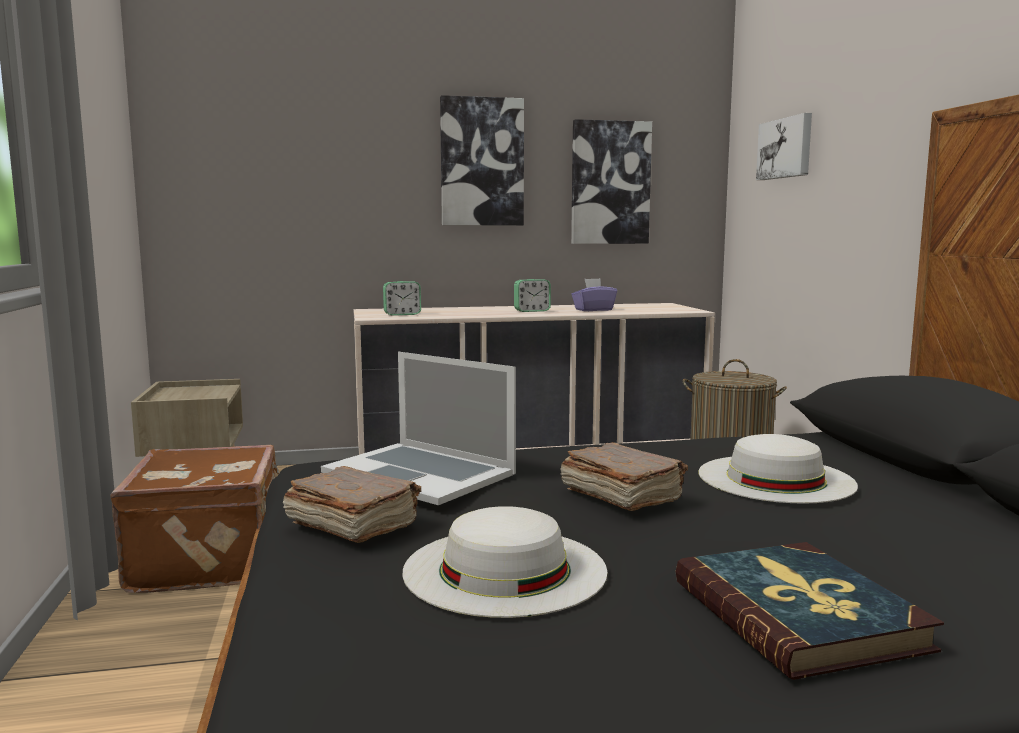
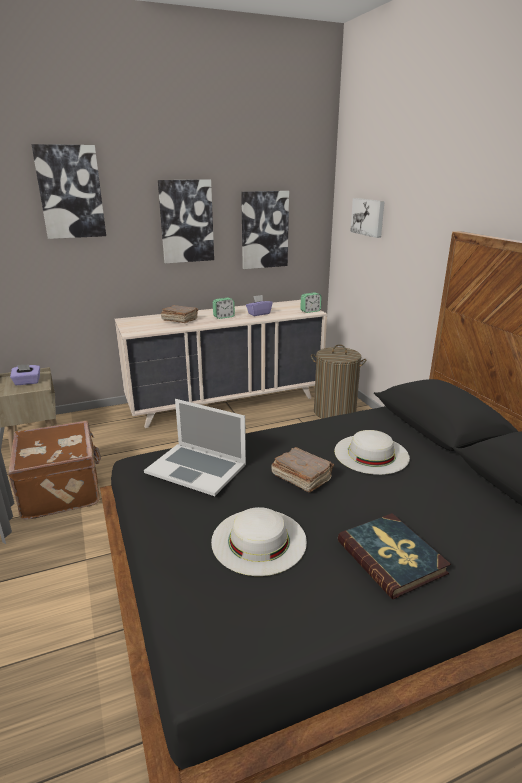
camera: 10 degrees left, 15 degrees up
(197, 393) = (27, 382): none -> purple tissue box
(306, 109) = (70, 192): none -> picture
(352, 525) = (175, 514): brown book -> brown book (179, 320)
(402, 314) = (148, 326): alarm clock -> alarm clock (310, 311)

